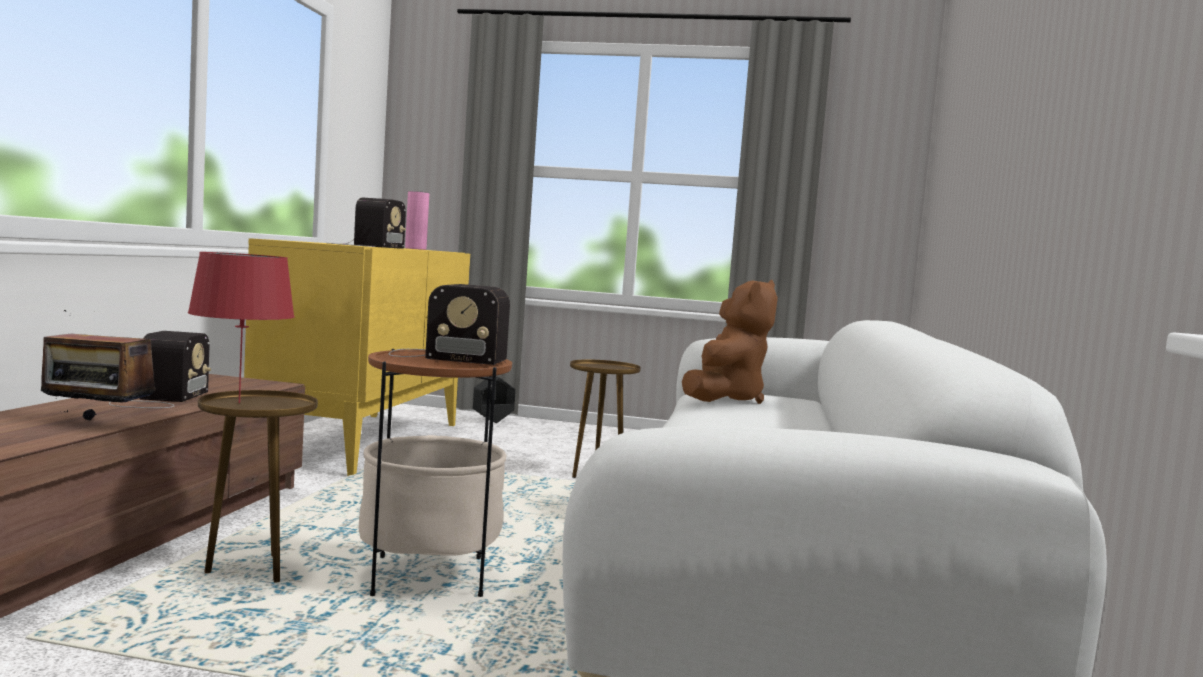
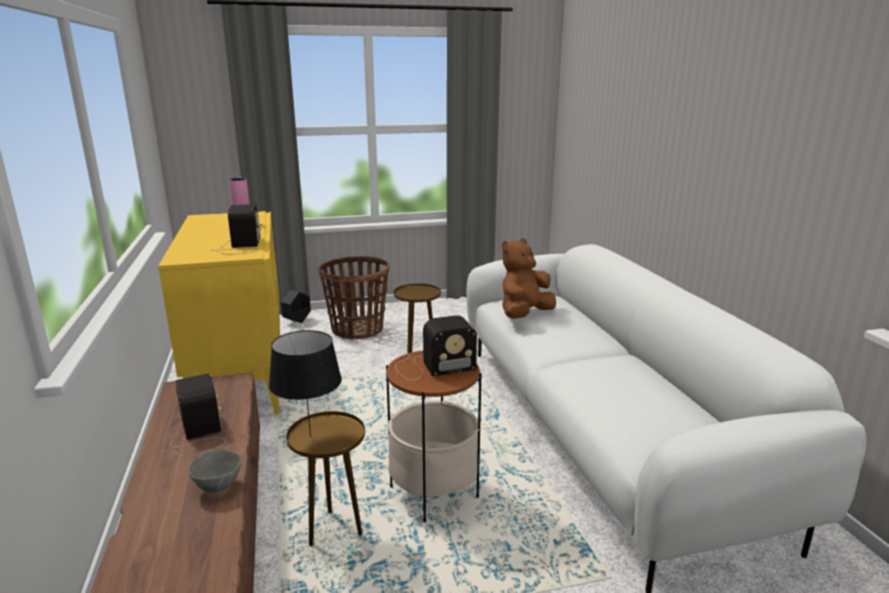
camera: 25 degrees left, 15 degrees up
(96, 424) = (219, 487): radio -> grey bowl
(240, 403) = (311, 436): red table lamp -> black table lamp
(555, 439) = (357, 330): none -> basket
(724, 399) = (524, 314): brown plush toy -> brown plush toy turned 135 degrees counterclockwise

